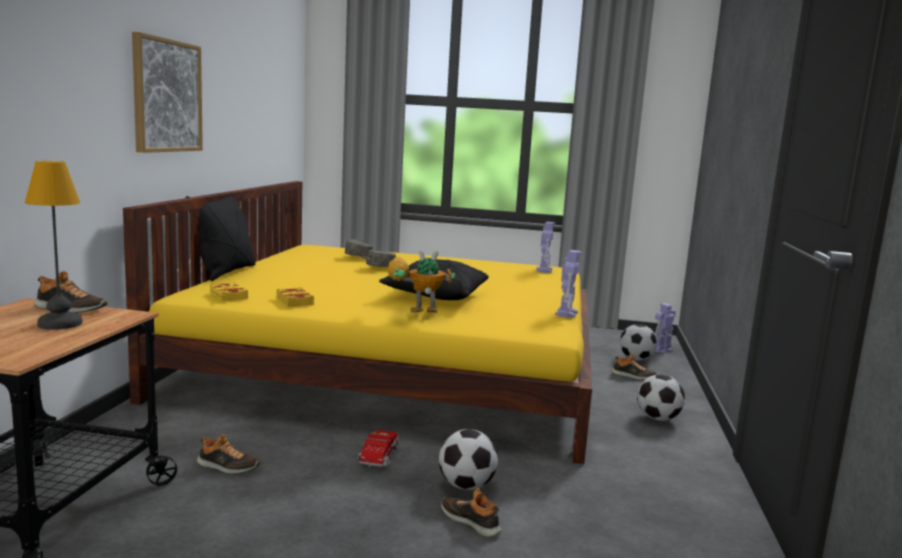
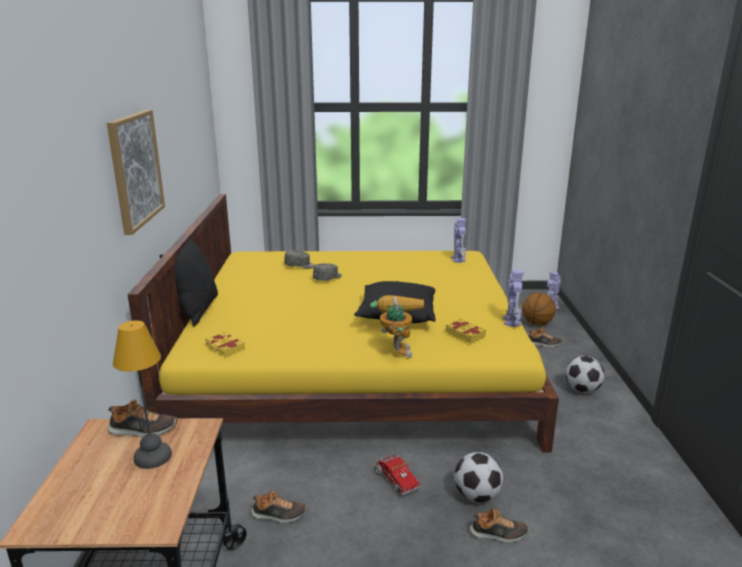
camera: 10 degrees left, 10 degrees up
(295, 301) = (287, 345): yellow book -> yellow book (465, 334)
(378, 458) = (395, 479): toy truck -> toy truck turned 150 degrees clockwise
(413, 316) = (396, 348): toy robot -> toy robot turned 105 degrees clockwise
(471, 521) = (498, 534): shoe -> shoe turned 150 degrees clockwise
(636, 359) = (537, 323): football -> basketball

